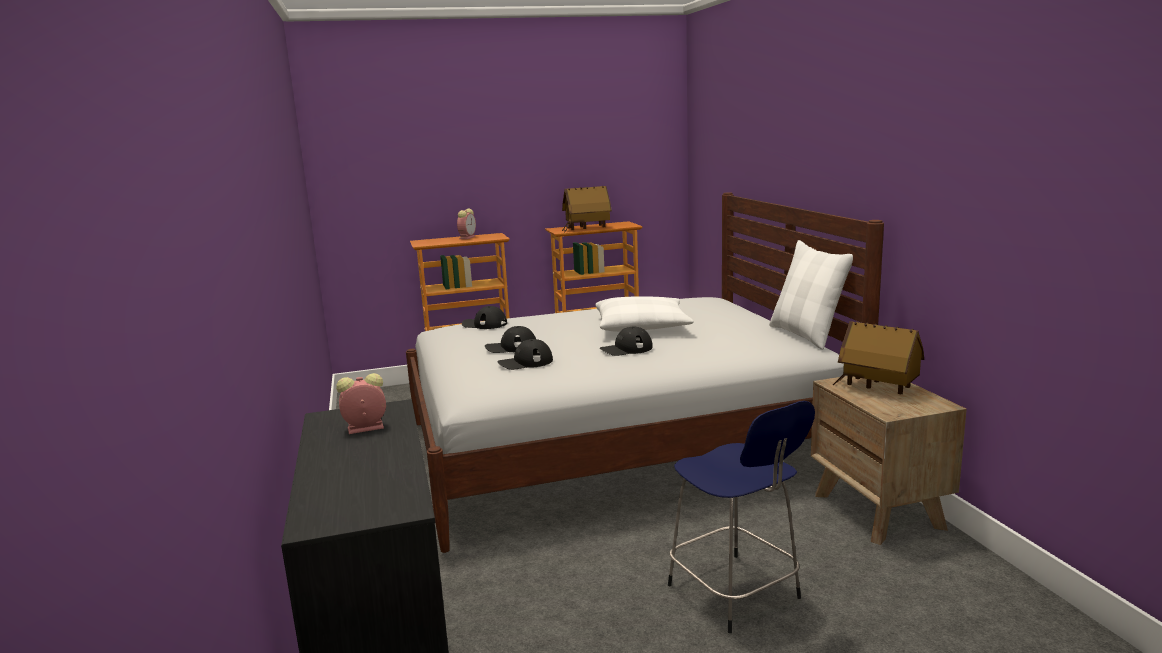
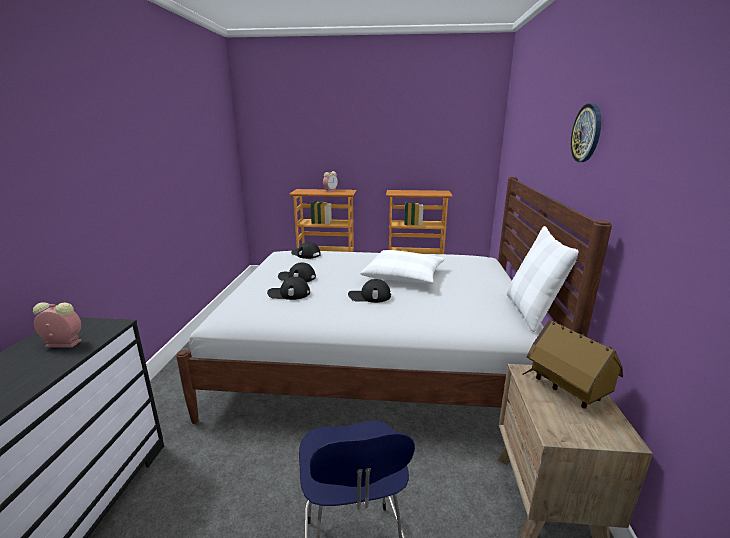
camera: 20 degrees right, 5 degrees up
(587, 228) = (412, 193): toy house -> none
(831, 137) = (587, 133): none -> wall clock

